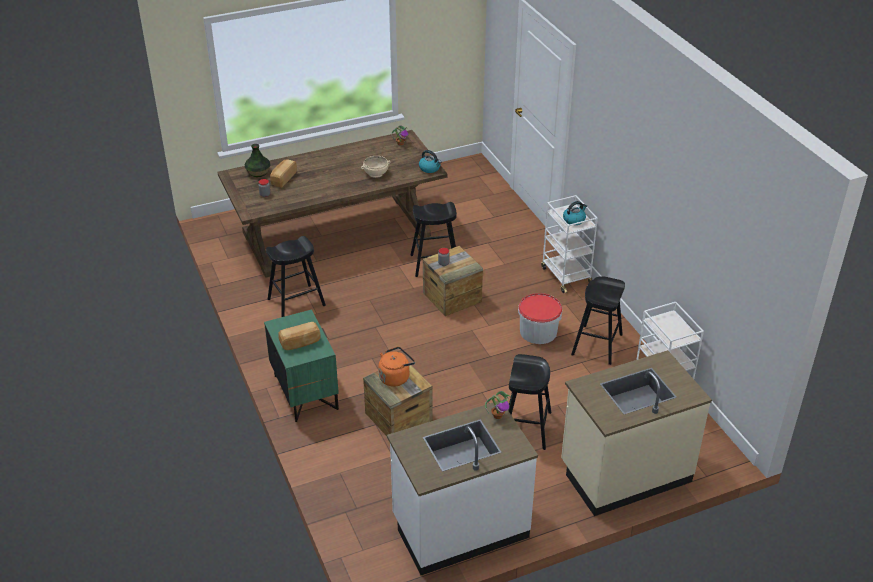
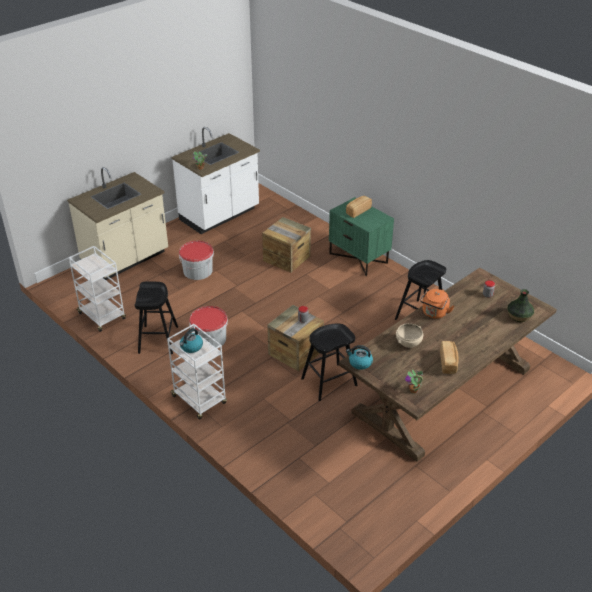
camera: 160 degrees right, 0 degrees up
(283, 179) = (489, 315): bread -> bread (448, 363)
(395, 377) = (289, 232): orange kettle -> orange kettle (434, 313)
(526, 427) = (197, 271): black stool -> bucket

